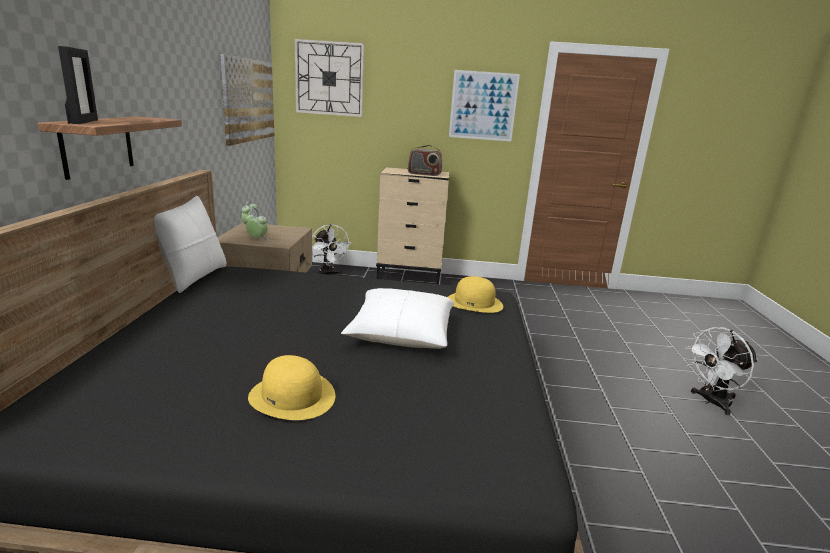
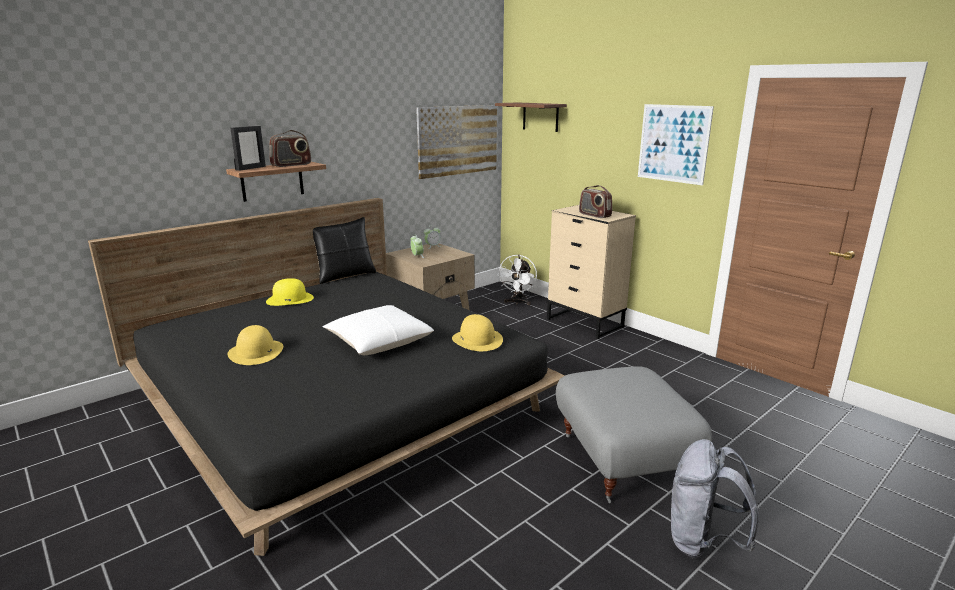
camera: 45 degrees right, 0 degrees up
(133, 119) = (291, 165): none -> radio
(185, 320) = (290, 299): none -> yellow hat
(193, 277) = (345, 276): white pillow -> black pillow
(329, 78) = (540, 117): wall clock -> brown shelf
(600, 371) = (624, 461): none -> grey ottoman
(711, 402) = (702, 542): white fan -> grey backpack

